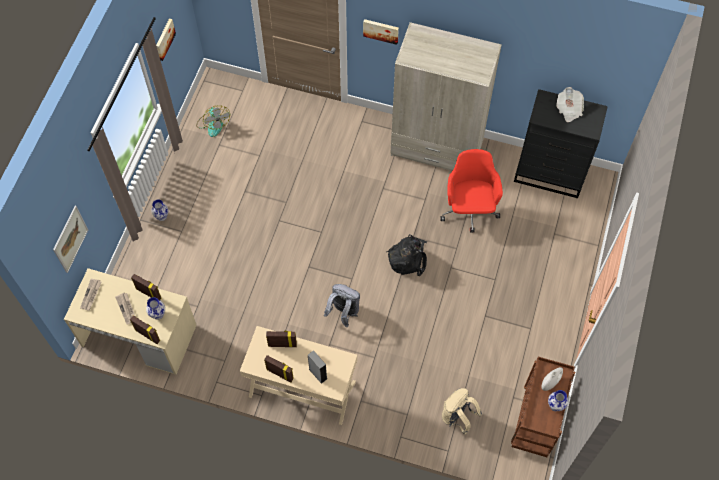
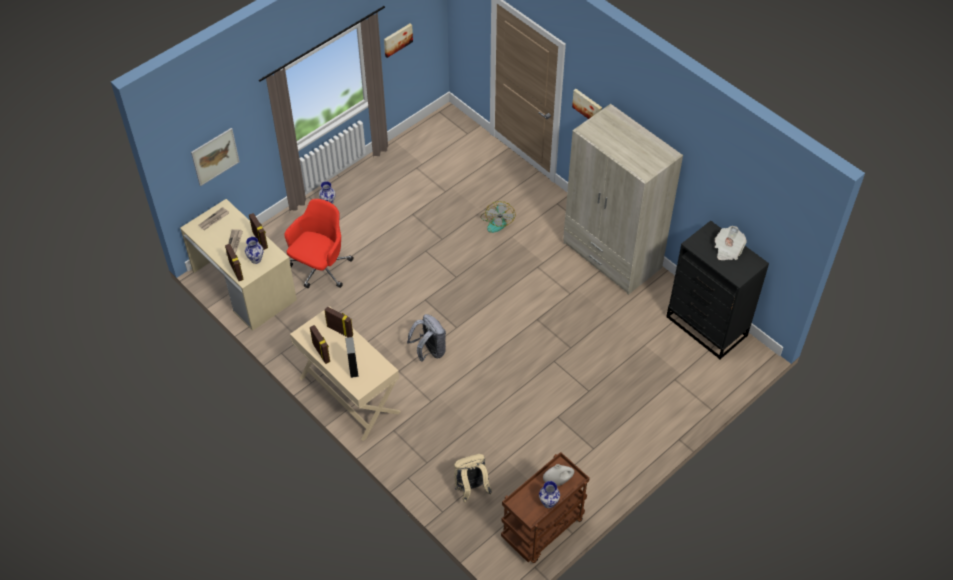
camera: 30 degrees right, 10 degrees down
(213, 124) = (423, 149): fan -> fan (497, 221)
(408, 258) = (519, 334): black backpack -> none
(469, 209) = (606, 321): red office chair -> red office chair (320, 269)

